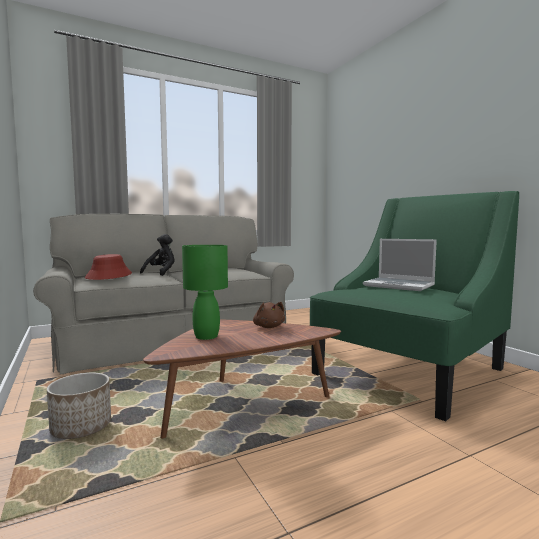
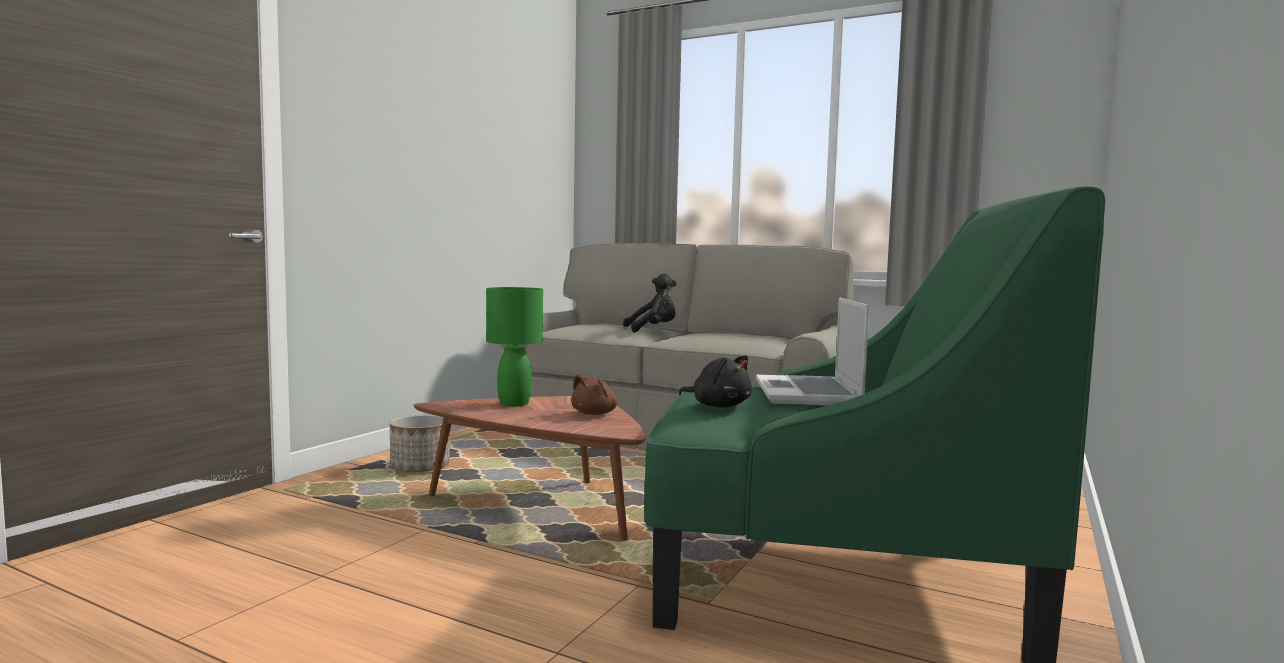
camera: 55 degrees right, 0 degrees up
(109, 276) = (584, 325): red hat -> none
(408, 297) = (718, 406): none -> black plush toy

